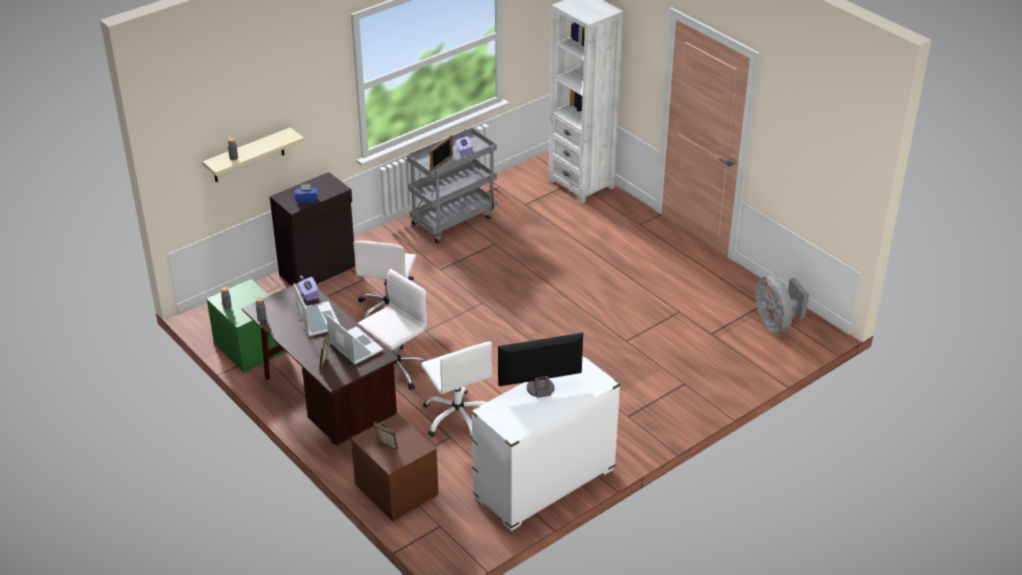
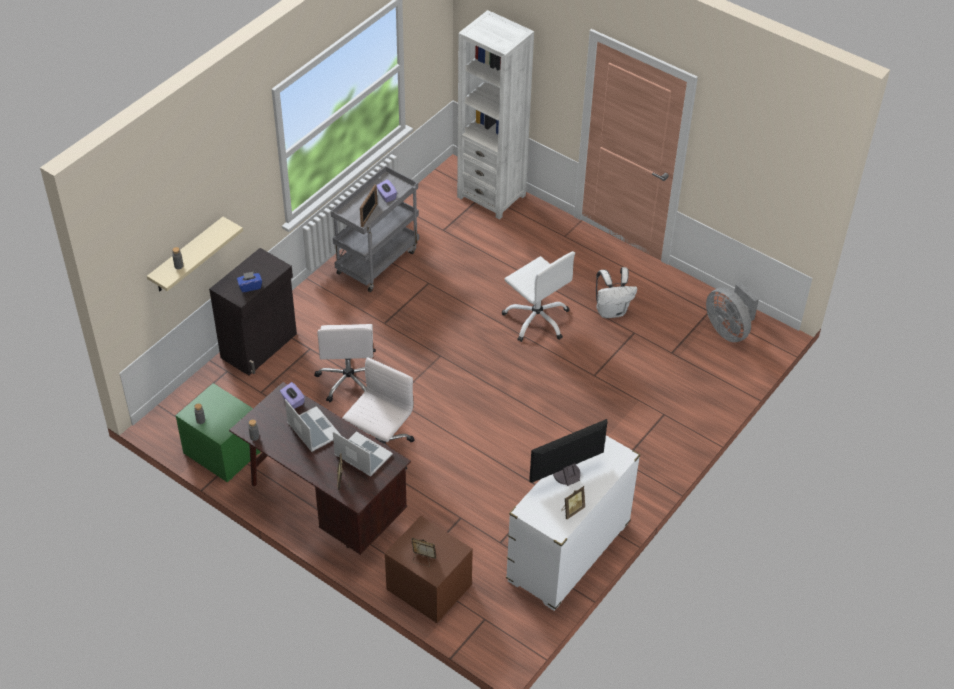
camera: 15 degrees left, 10 degrees up
(458, 417) = (461, 493): white office chair -> white office chair (537, 319)
(533, 418) = (572, 510): none -> picture frame
(663, 291) = (612, 311): none -> white backpack

